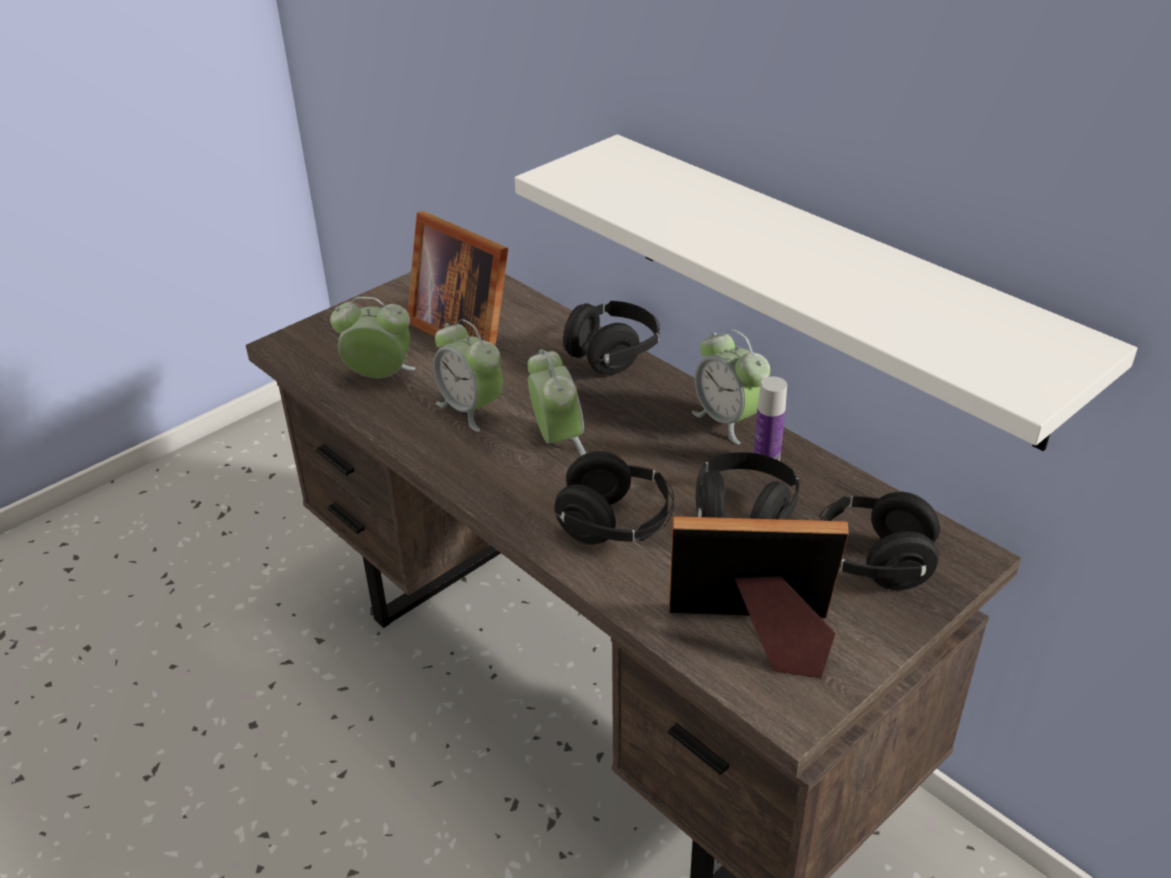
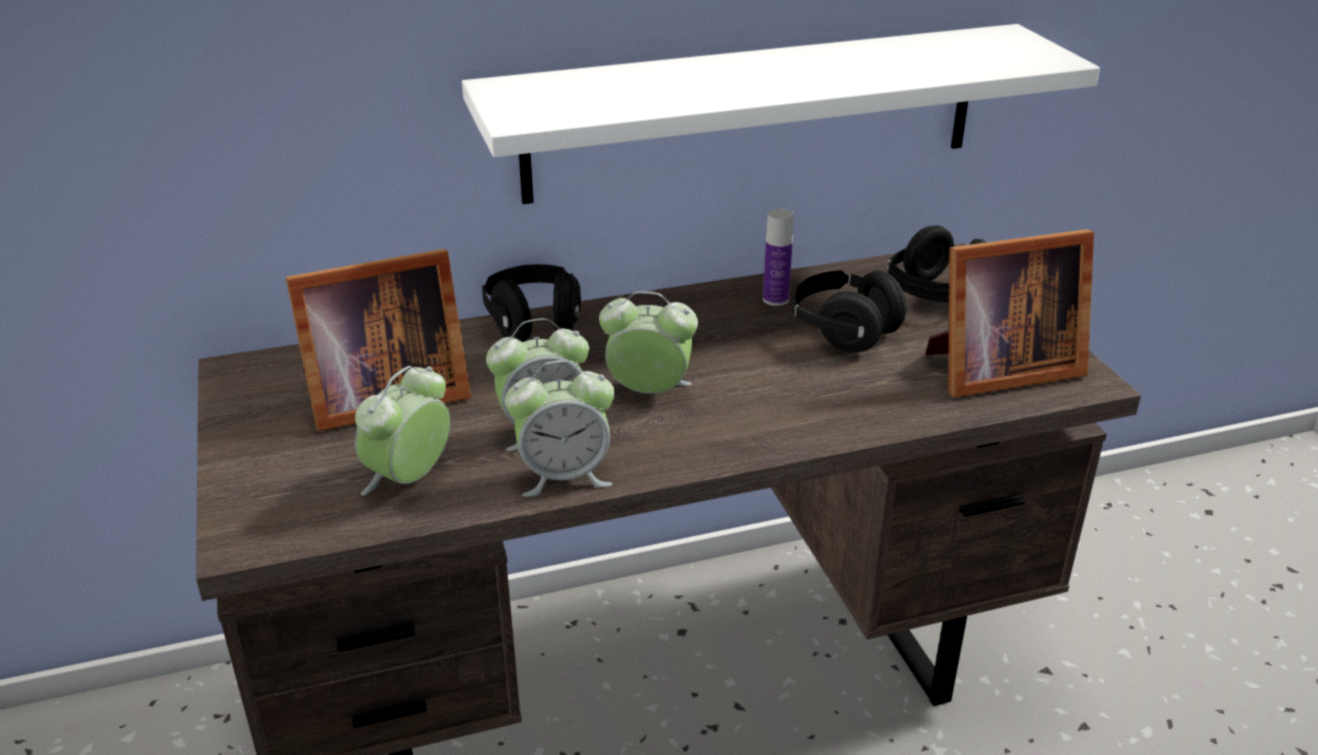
camera: 65 degrees left, 5 degrees down
(616, 525) = (809, 395): black headphones -> none
(728, 420) = (701, 298): alarm clock -> alarm clock (564, 476)
(755, 636) = (996, 370): picture frame -> picture frame turned 135 degrees counterclockwise

